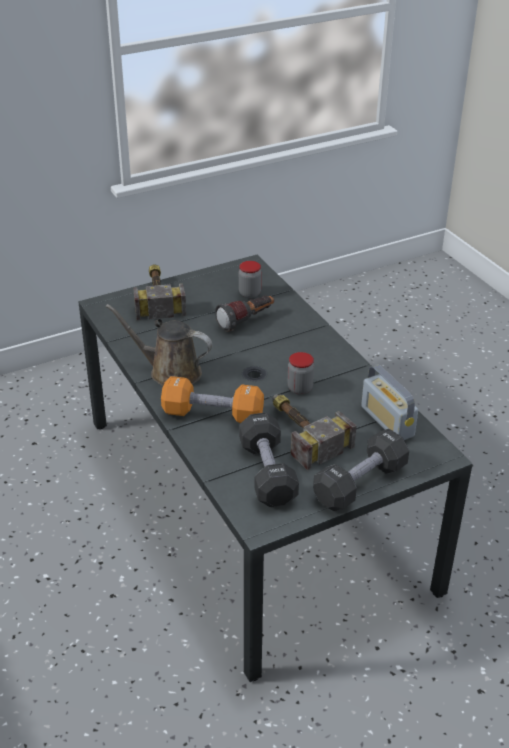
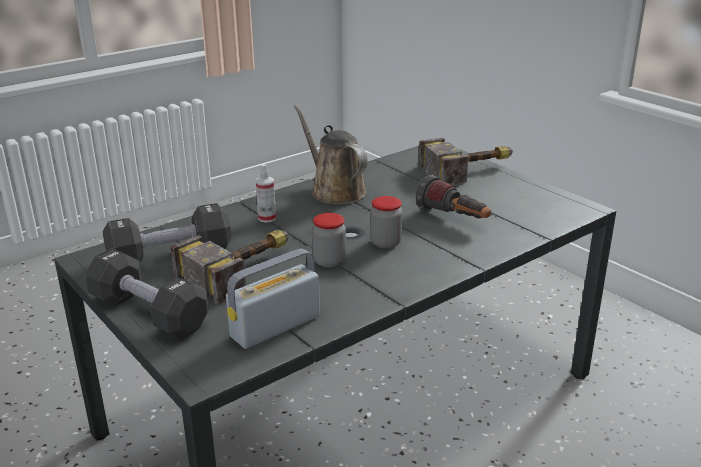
camera: 80 degrees right, 10 degrees down
(170, 372) = (335, 191): brown watering can -> brown watering can turned 45 degrees counterclockwise
(213, 414) = (267, 218): orange dumbbell -> spray bottle
(249, 293) = (517, 214): jar -> jar (386, 242)

